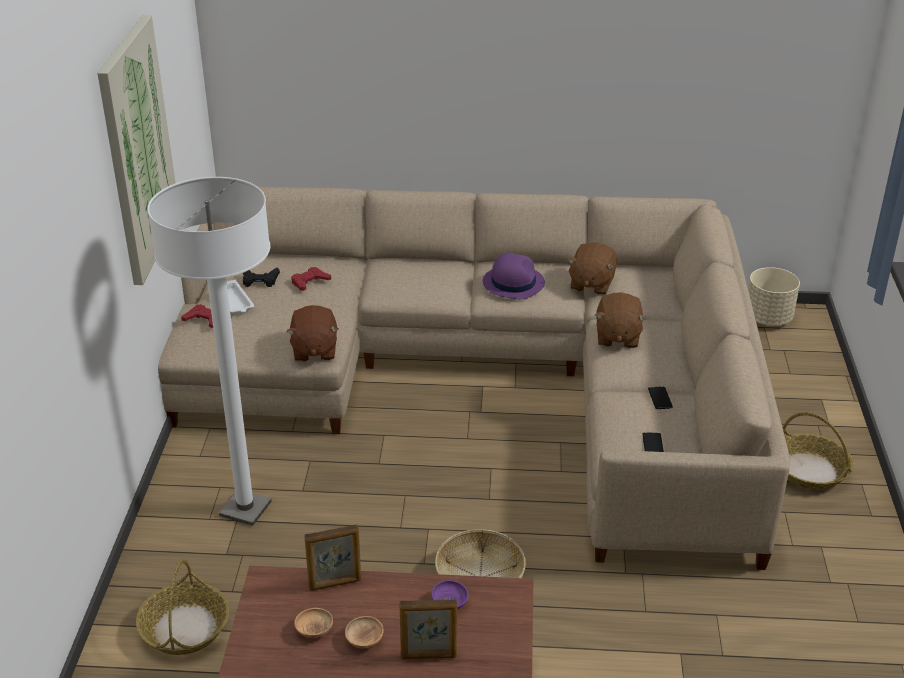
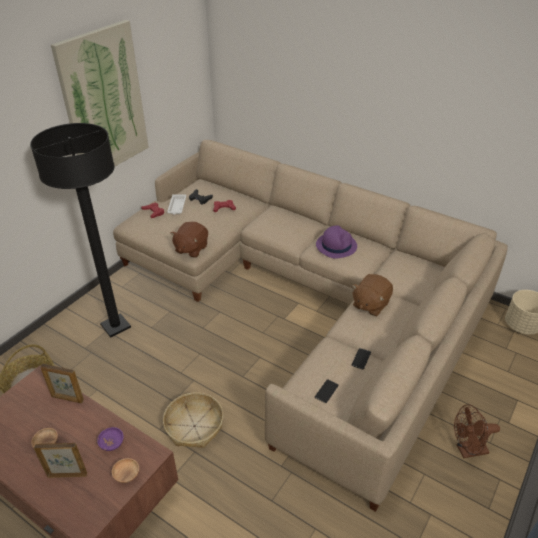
camera: 30 degrees right, 5 degrees up
(245, 509) = (115, 326): white floor lamp -> black floor lamp
(314, 630) = (29, 423): brown bowl -> brown bowl (126, 474)
(429, 656) = (67, 474): picture frame -> picture frame turned 150 degrees clockwise
(591, 284) = (385, 262): brown plush toy -> none
(810, 470) = (467, 450): basket -> brown fan

